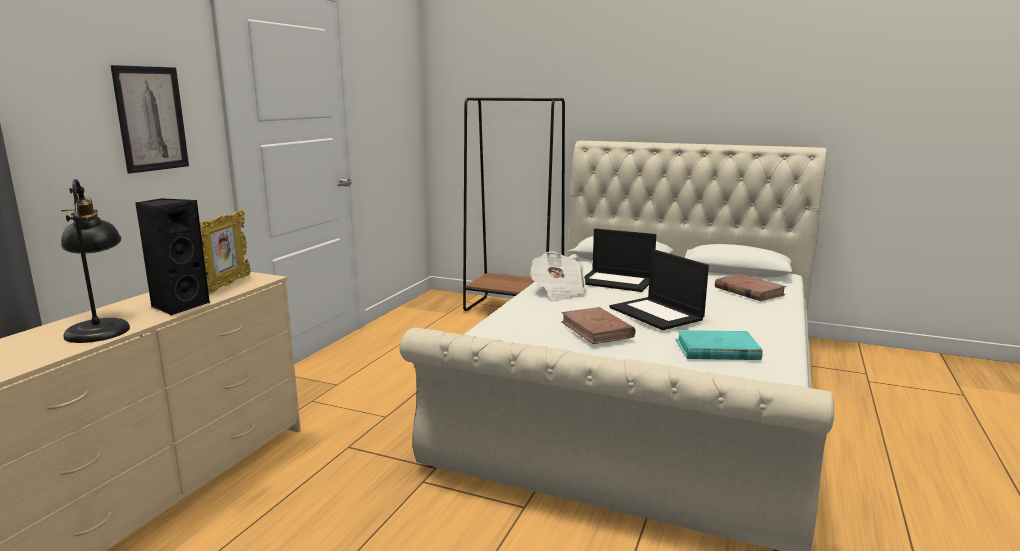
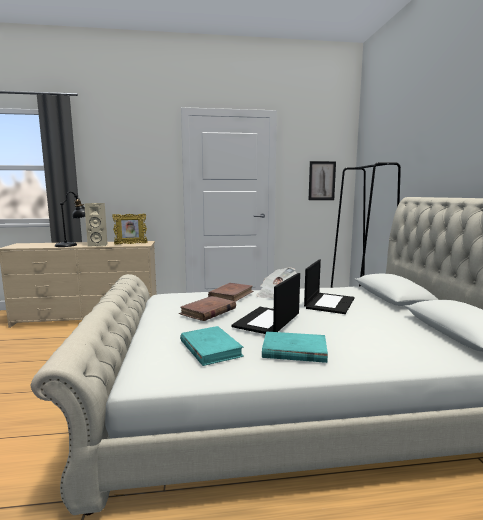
camera: 60 degrees right, 5 degrees down
(151, 119) = (143, 176): picture -> picture (322, 181)
(178, 306) = (99, 245): black speaker -> beige speaker
(617, 281) = (329, 303): laptop -> laptop turned 150 degrees counterclockwise
(742, 322) = (293, 350): none -> turquoise book
(748, 291) = (397, 344): brown book -> brown book (231, 295)

